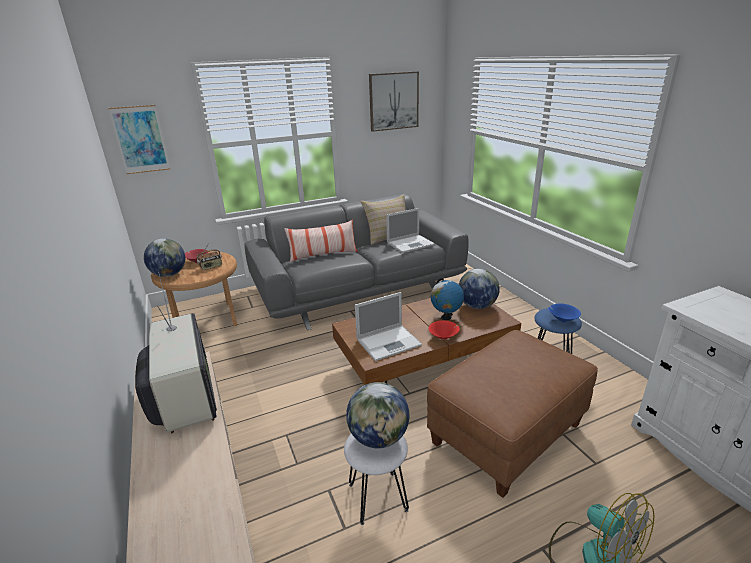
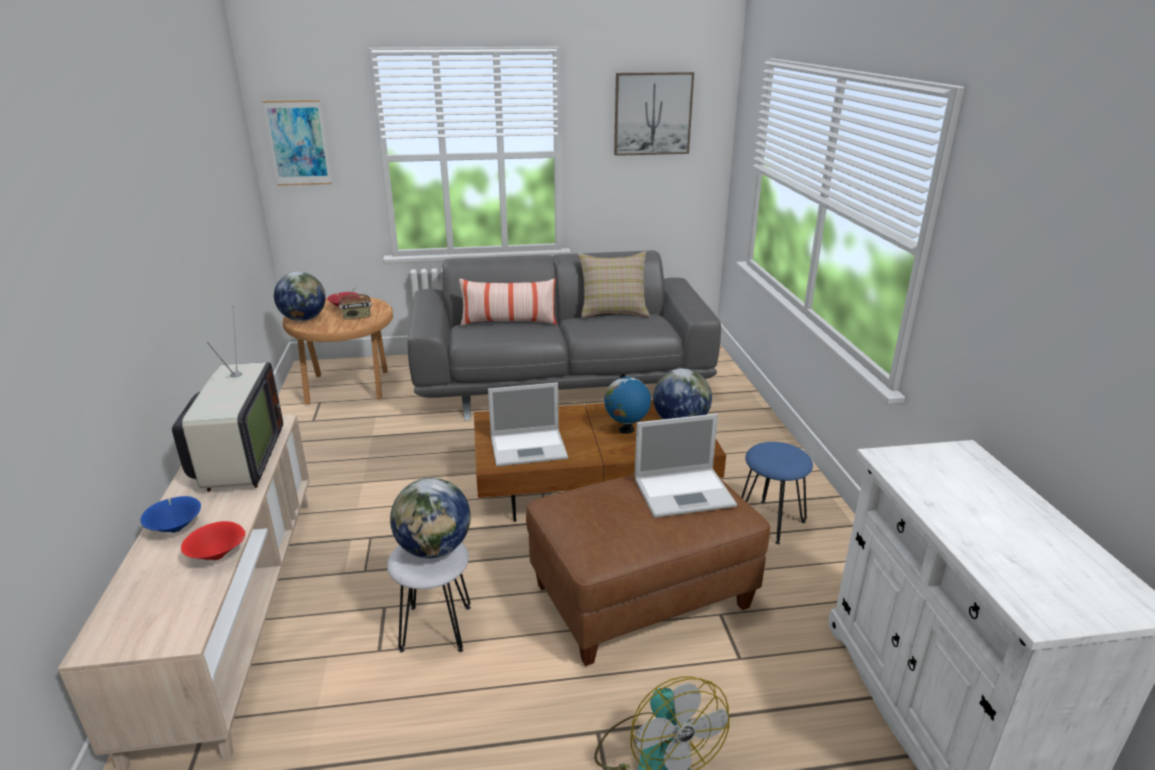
camera: 15 degrees right, 0 degrees up
(411, 243) = (635, 323): laptop -> laptop (685, 492)
(444, 338) = (604, 455): red bowl -> red bowl (219, 556)
(562, 320) = (780, 460): blue bowl -> blue bowl (176, 528)

